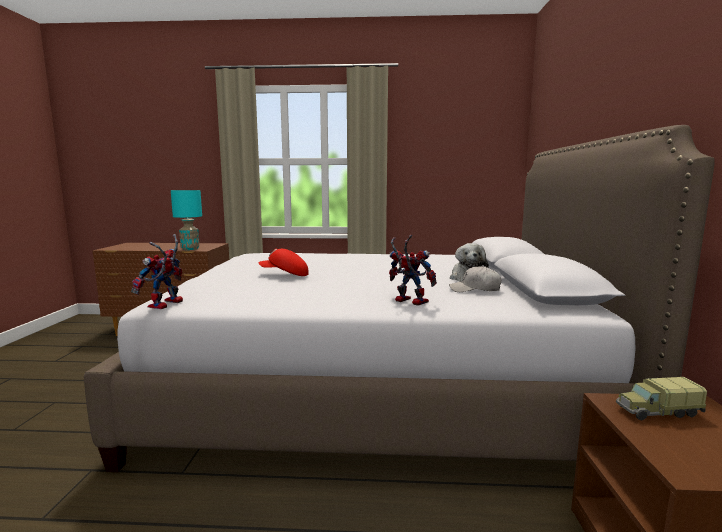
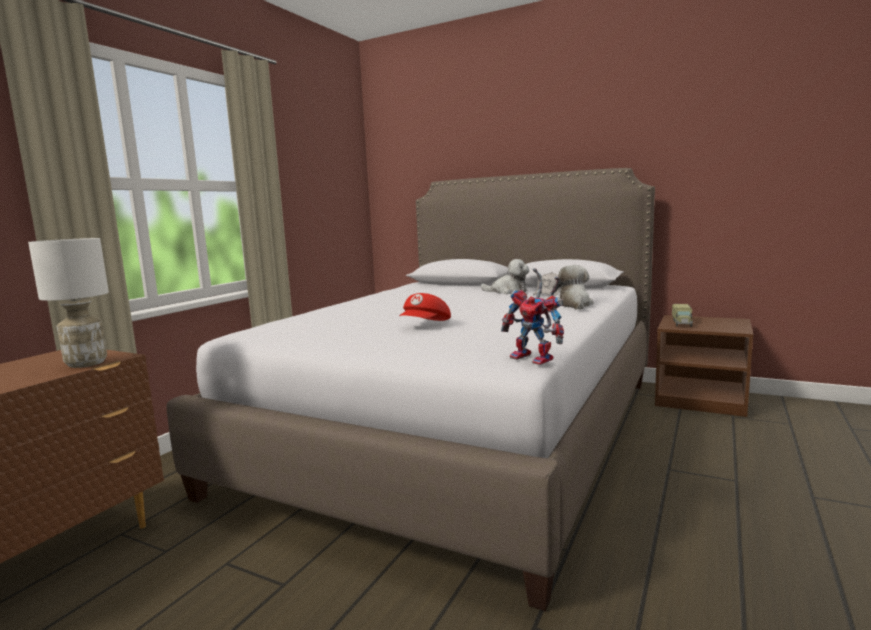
camera: 65 degrees left, 0 degrees up
(190, 249) = (85, 363): turquoise table lamp -> white table lamp
(407, 301) = (574, 305): toy robot -> plush toy

